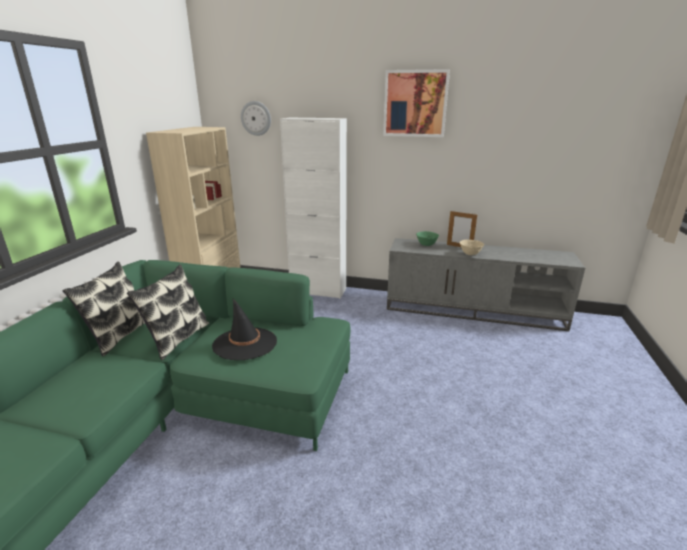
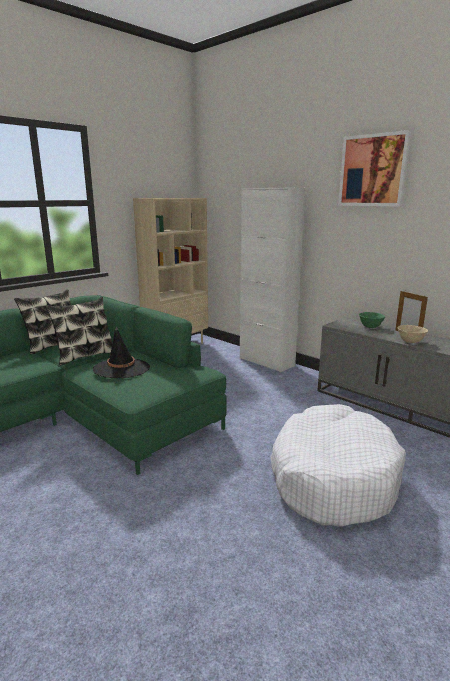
camera: 30 degrees right, 5 degrees down
(256, 118) = (234, 190): wall clock -> none
(469, 386) = (332, 477): none -> white dog bed

